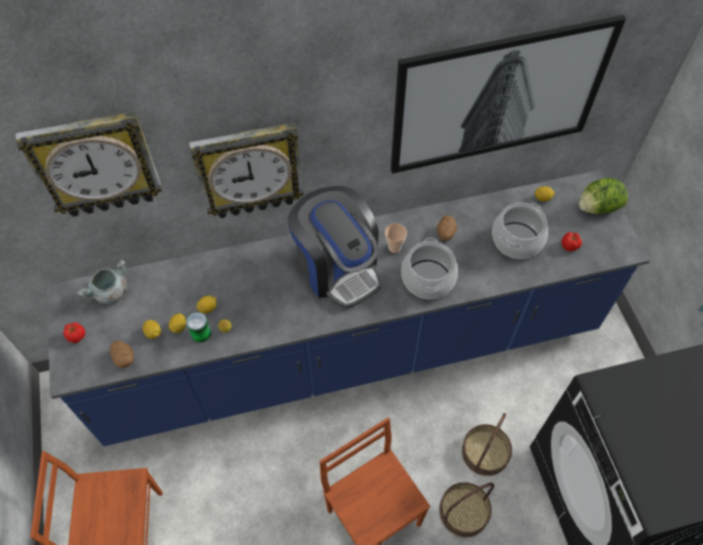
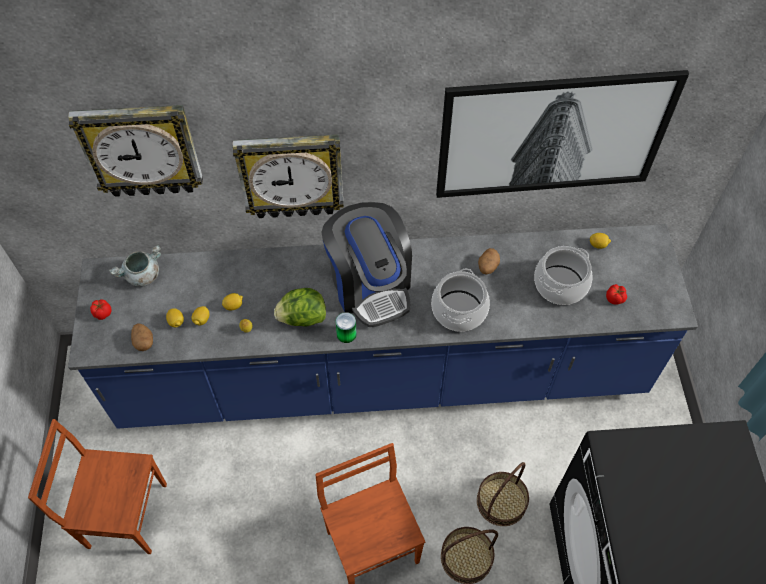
camera: 10 degrees right, 0 degrees up
(201, 333) = (222, 329): can -> can (346, 334)
(394, 248) = (431, 273): cup -> none
(597, 207) = (654, 263): lettuce -> lettuce (302, 318)

